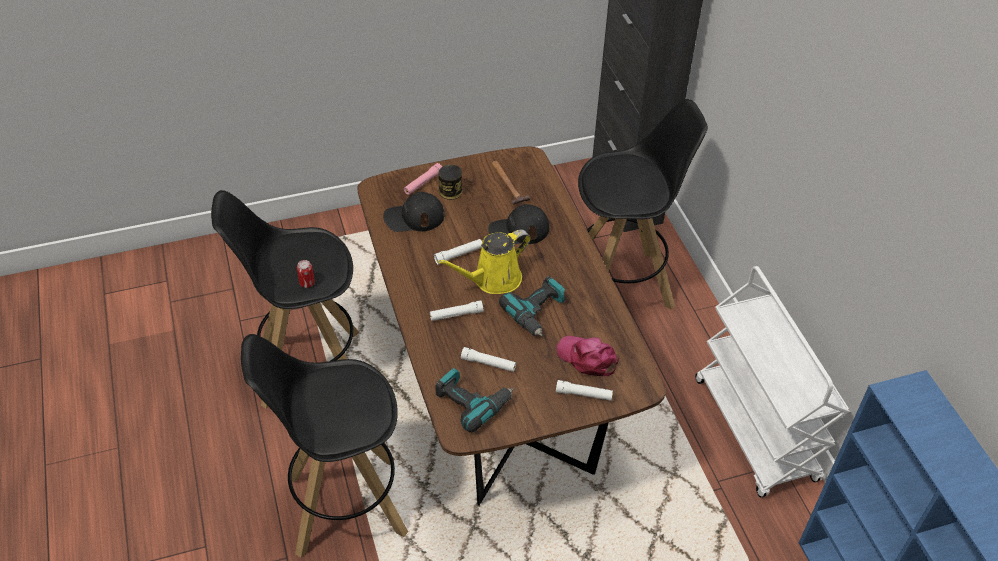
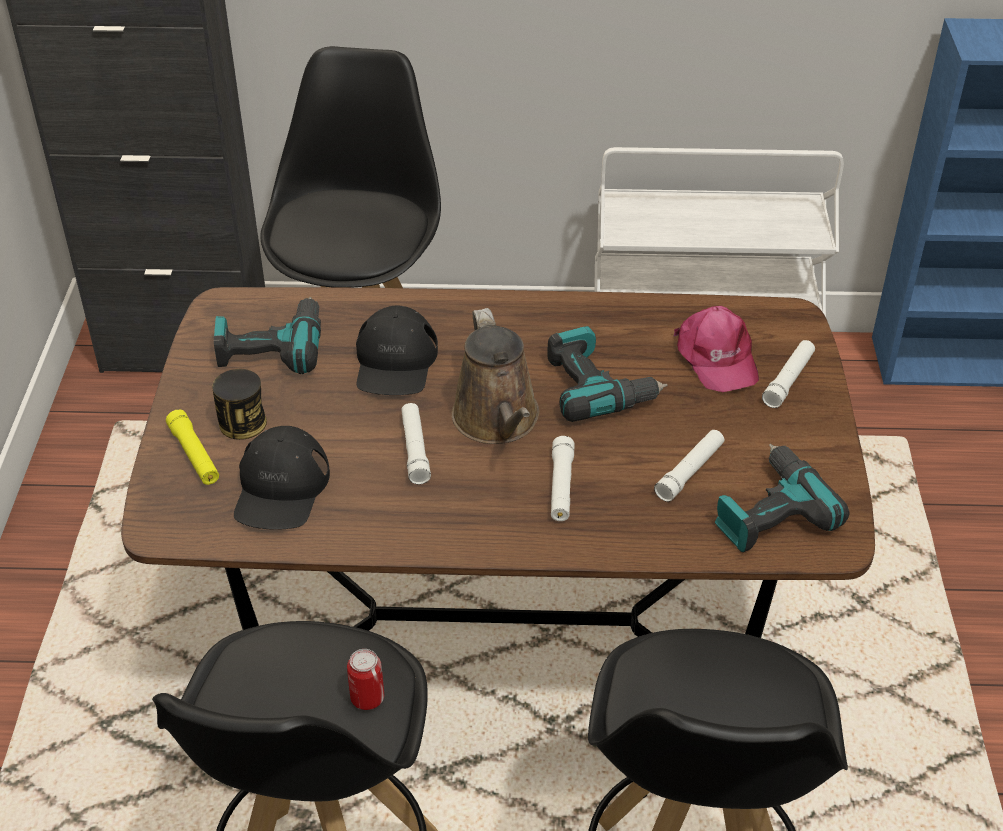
camera: 70 degrees left, 5 degrees down
(423, 183) = (194, 455): pink flashlight -> yellow flashlight
(493, 279) = (498, 421): yellow watering can -> brown watering can
(508, 183) = (271, 347): hammer -> power drill
(587, 358) = (716, 357): pink cap -> pink cap turned 75 degrees counterclockwise

